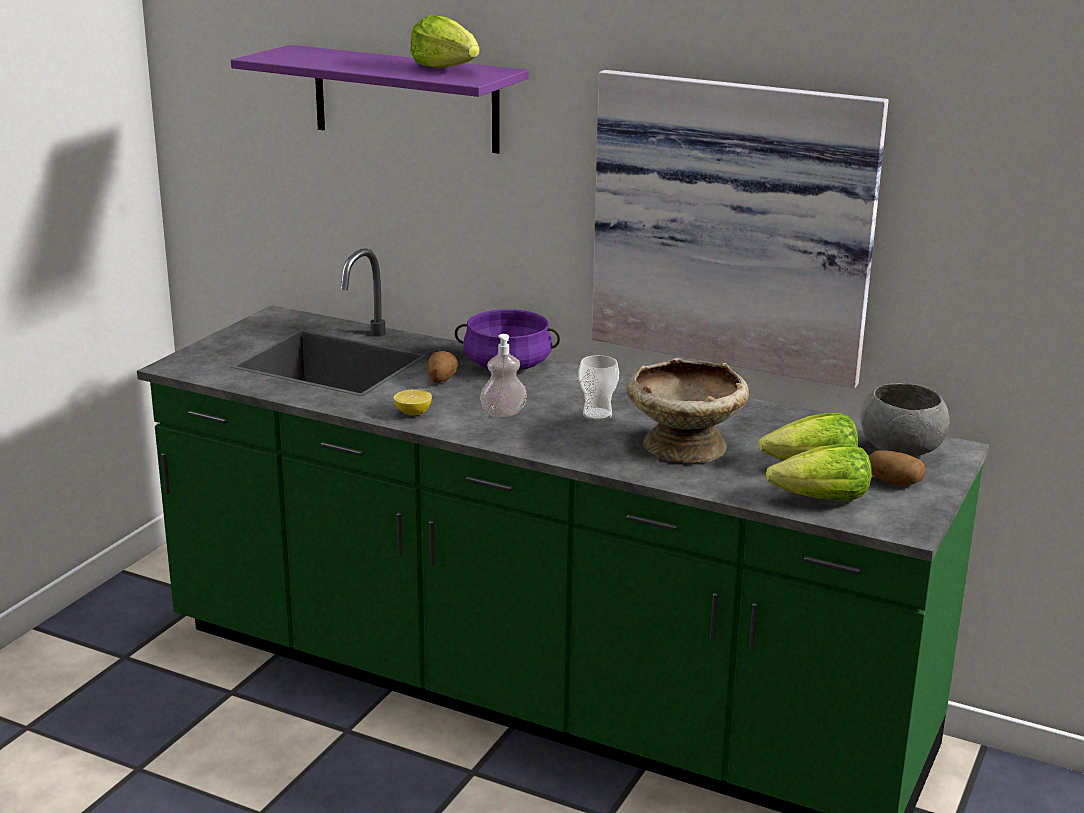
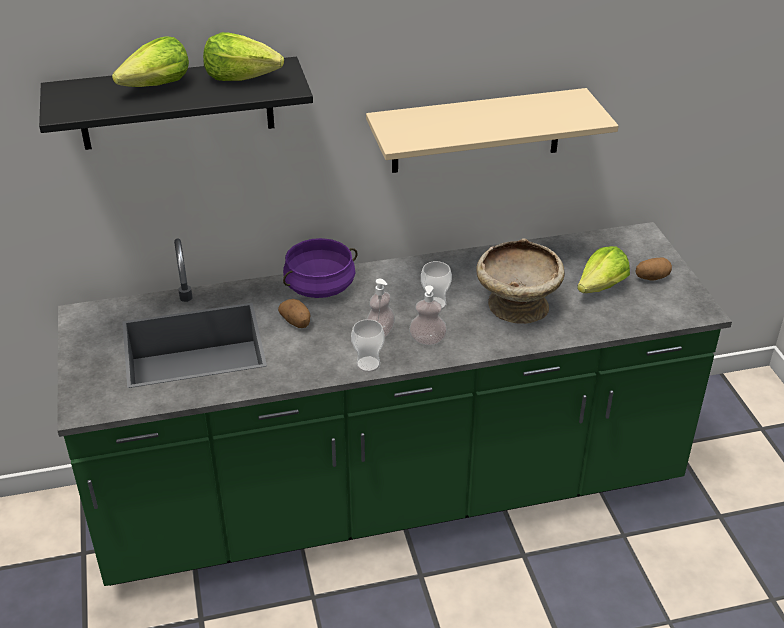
camera: 40 degrees left, 15 degrees up
(405, 99) = (176, 104): purple shelf -> black shelf
(413, 413) = (325, 364): lemon -> none
(451, 428) = (368, 364): none -> cup
(540, 434) = (427, 340): none -> soap dispenser
(734, 224) = (476, 131): picture -> beige shelf
(822, 500) = (639, 311): lettuce -> lettuce (157, 86)
(900, 449) = (622, 248): grey bowl -> none

